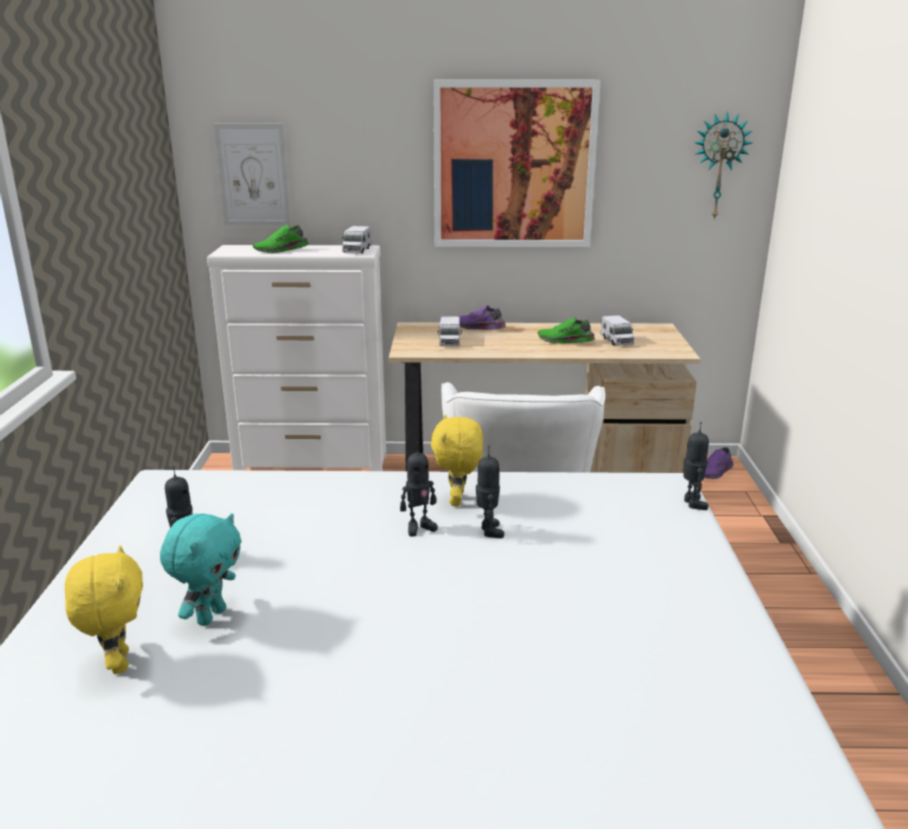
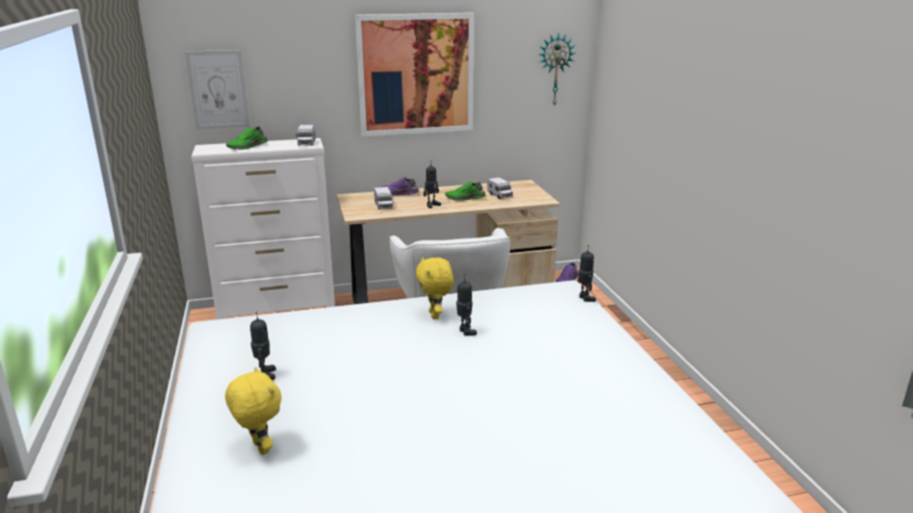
camera: 15 degrees left, 0 degrees up
(210, 616) = (306, 410): turquoise plush toy -> none
(419, 527) = (418, 335): toy robot -> toy robot (432, 205)

